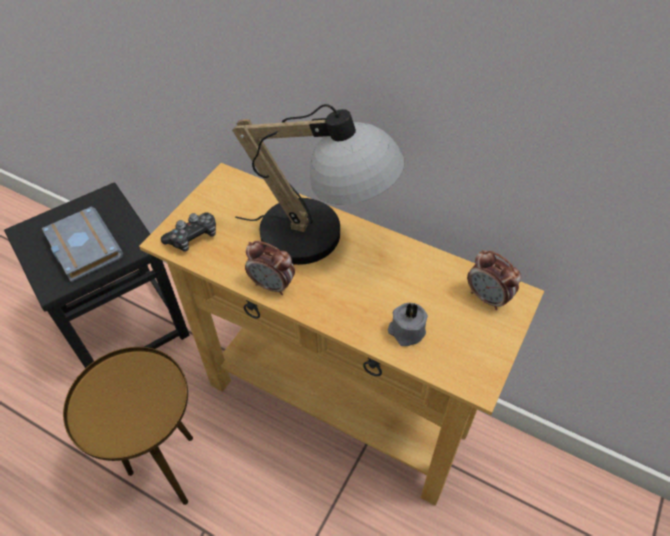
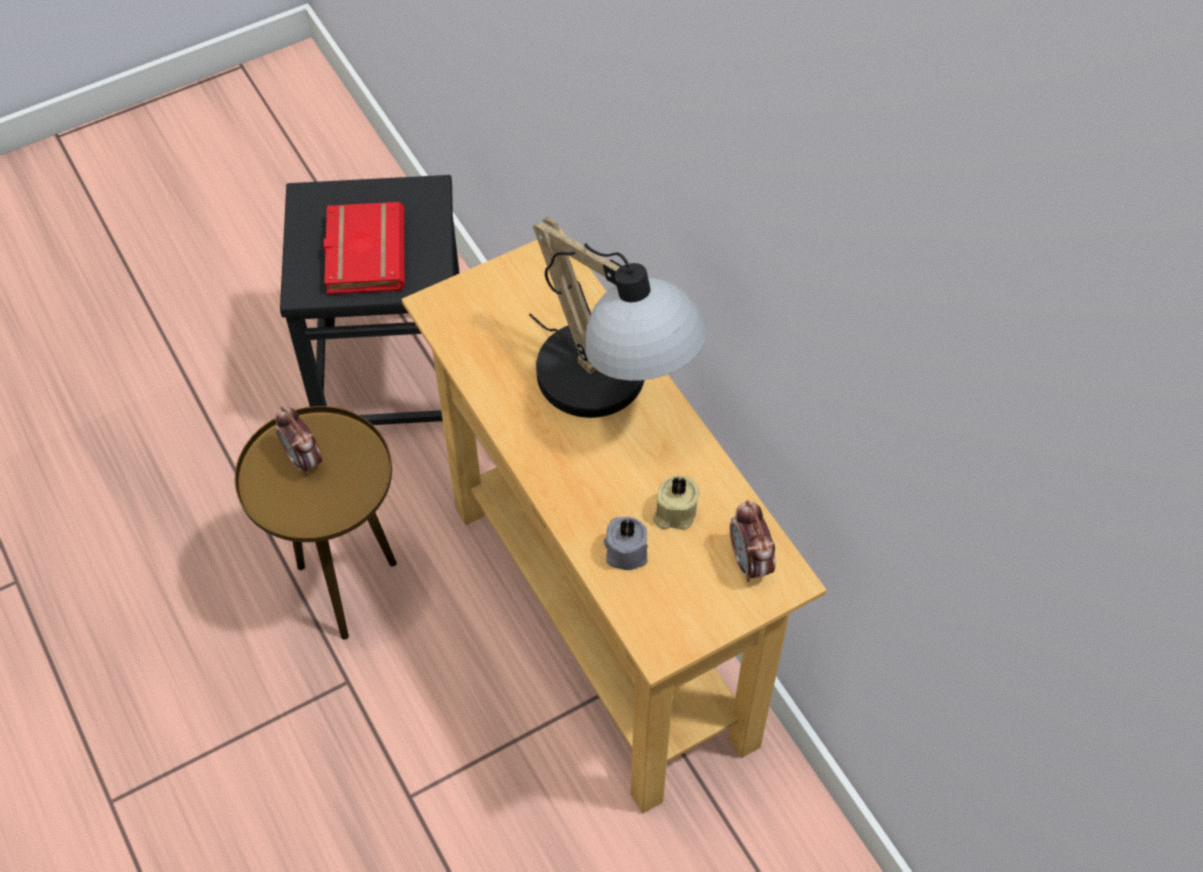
camera: 30 degrees right, 5 degrees up
(81, 247) = (362, 252): grey book -> red book
(193, 237) = (466, 317): game controller -> none
(272, 285) = (516, 422): alarm clock -> alarm clock (304, 460)
(417, 291) = (674, 512): none -> beige candle

